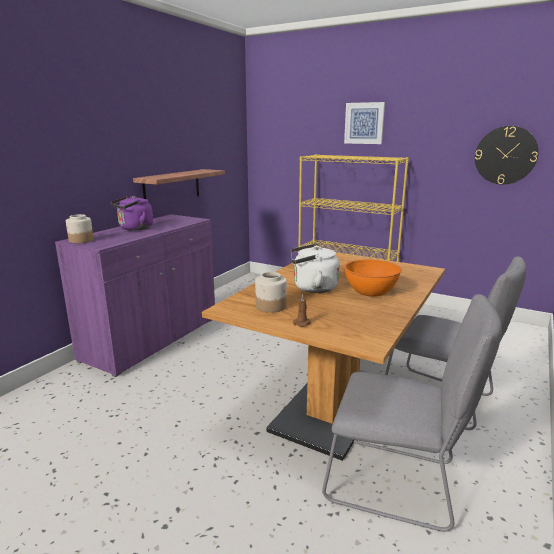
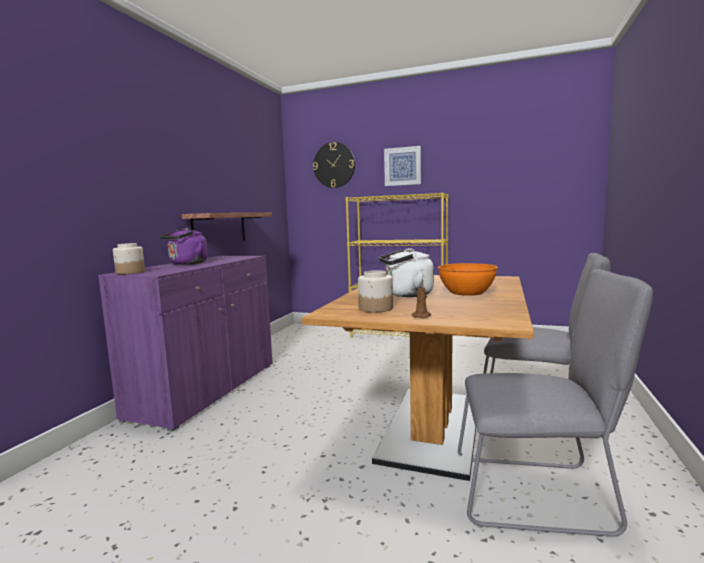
camera: 10 degrees left, 10 degrees down
(505, 155) = (536, 185): wall clock -> wall clock (334, 165)

